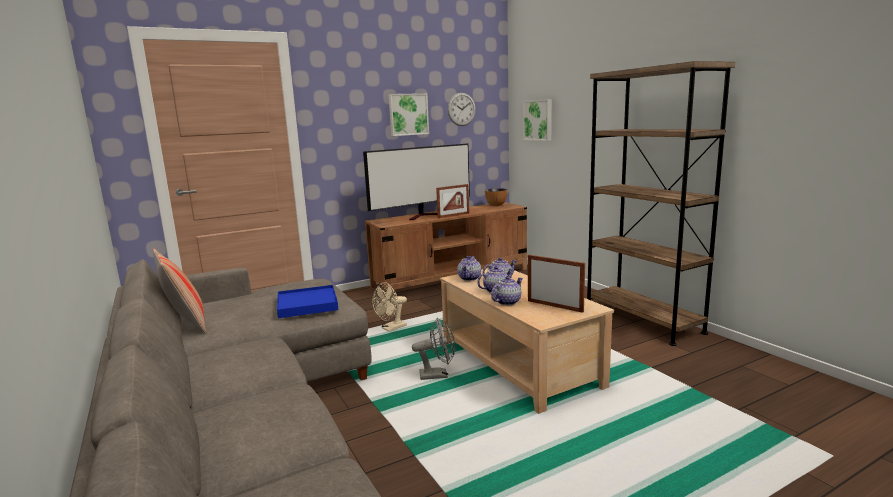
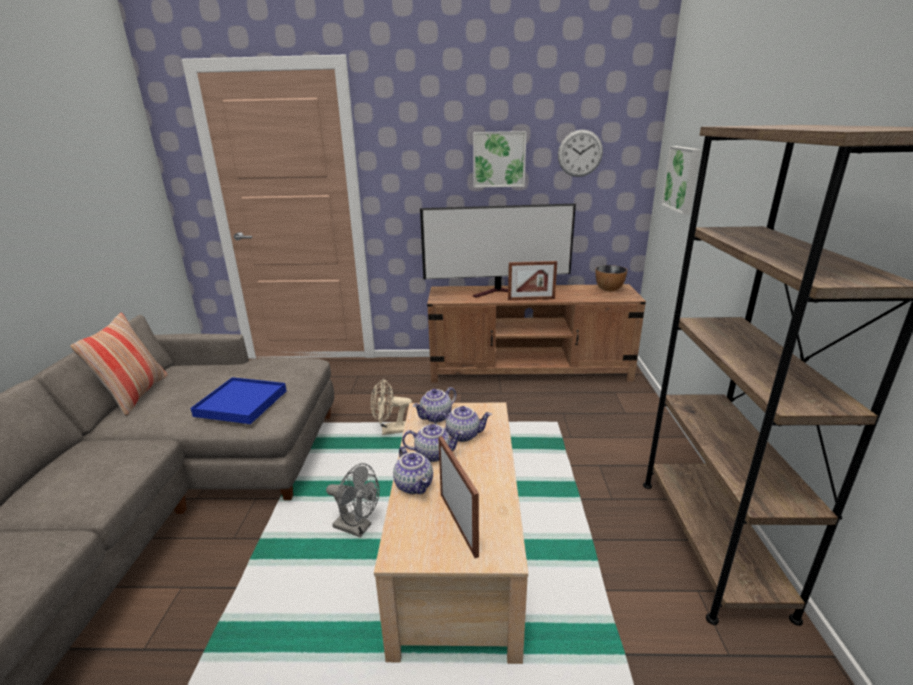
camera: 30 degrees right, 10 degrees up
(507, 302) = (415, 485): teapot -> teapot turned 75 degrees clockwise

